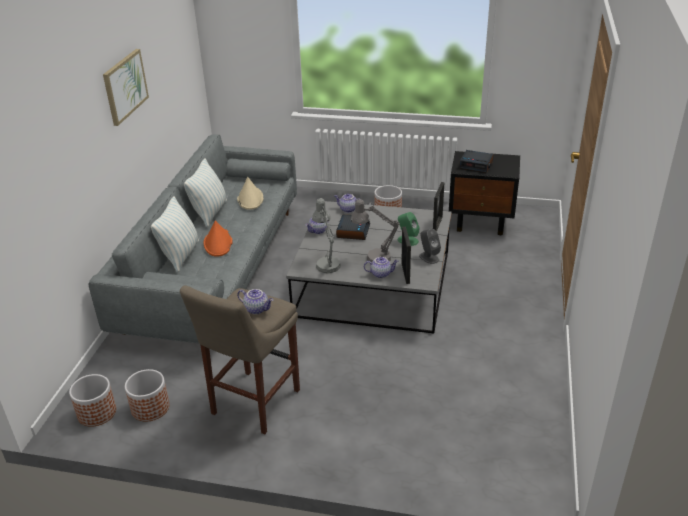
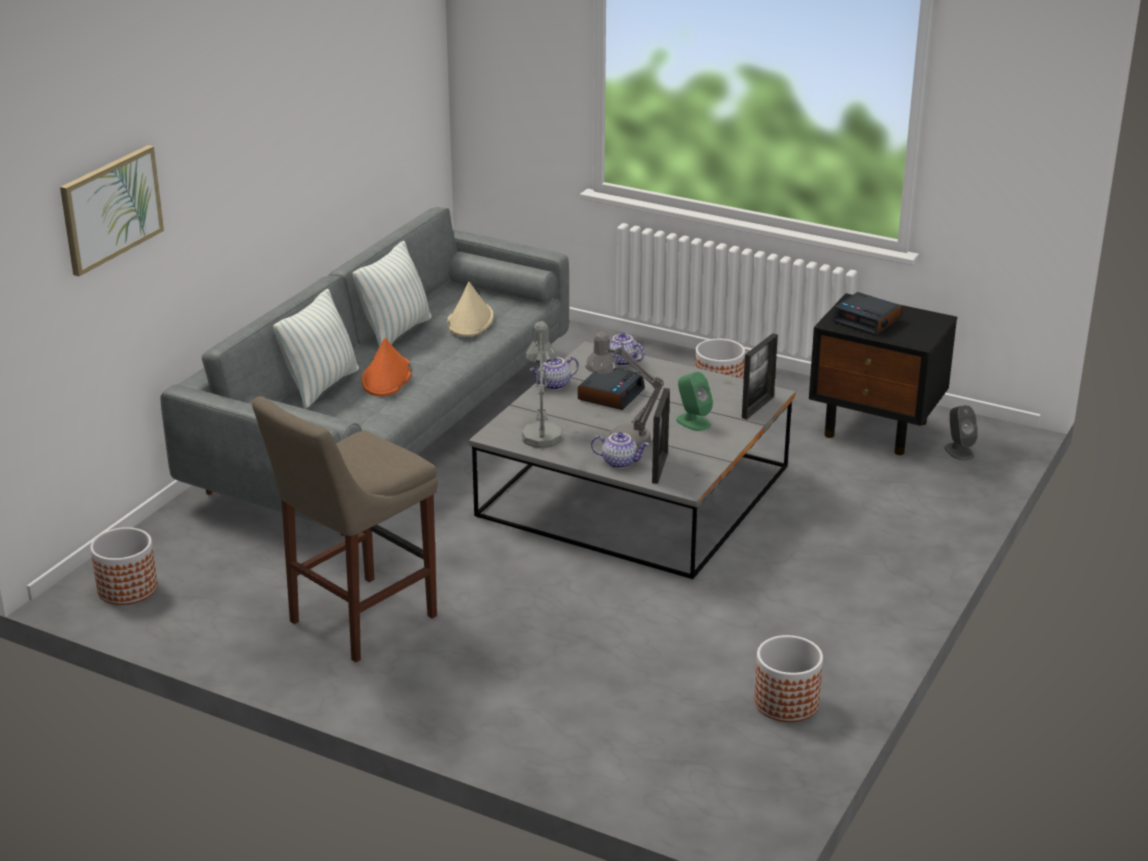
camera: 15 degrees right, 5 degrees down
(125, 86) = (281, 105): picture -> picture (111, 209)
(150, 408) = (205, 597): planter -> planter (786, 703)
(257, 309) = (374, 460): teapot -> none
(429, 257) = (712, 452): grey speaker -> grey speaker (958, 451)

